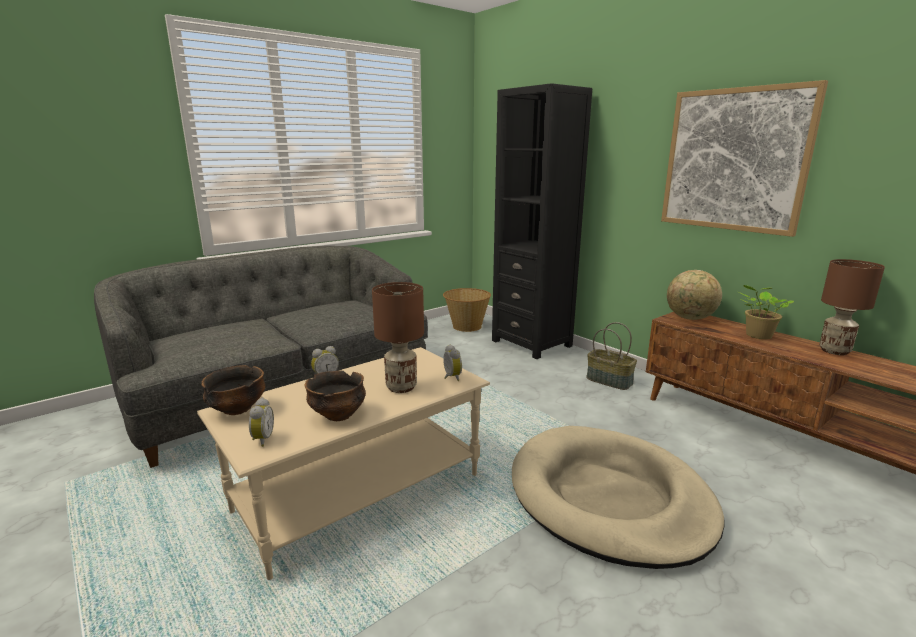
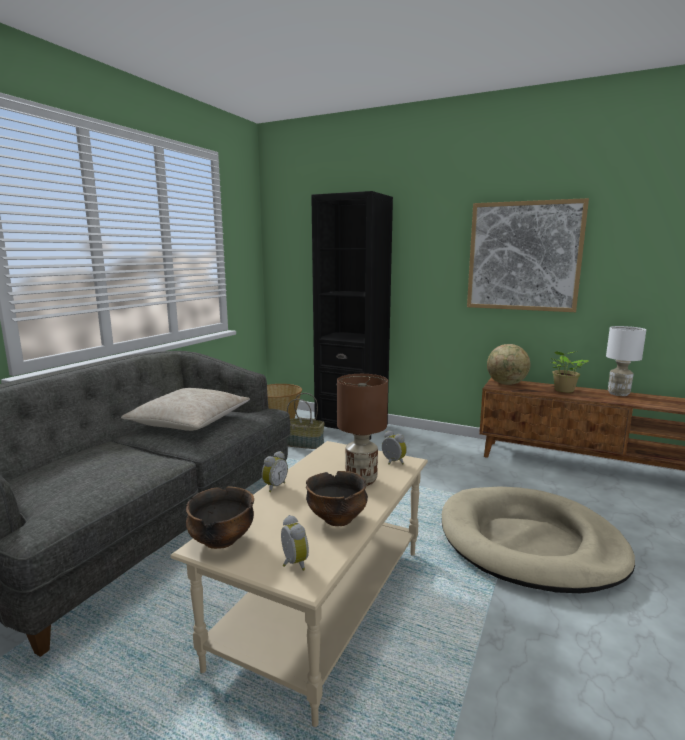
camera: 25 degrees left, 5 degrees down
(329, 311) = (189, 421): none -> beige pillow
(610, 381) = (442, 448): basket -> basket (304, 444)
(834, 351) = (618, 394): brown table lamp -> white table lamp

